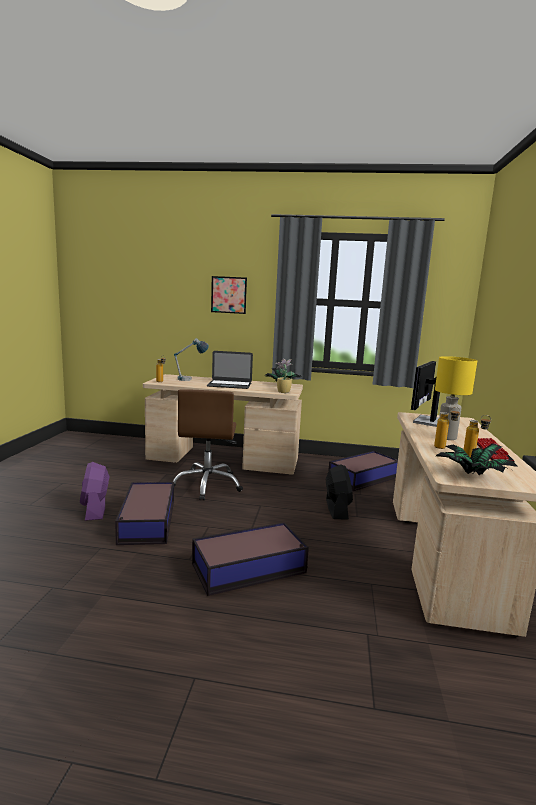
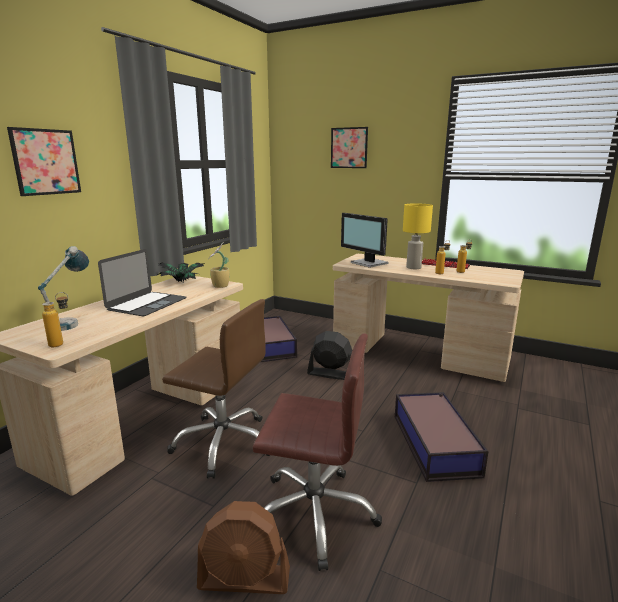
camera: 70 degrees left, 5 degrees up
(95, 509) = (245, 579): purple fan -> brown fan
(147, 522) = (314, 513): storage box -> brown office chair
(473, 476) = (501, 278): potted plant -> none
(511, 292) = (349, 148): none -> picture

